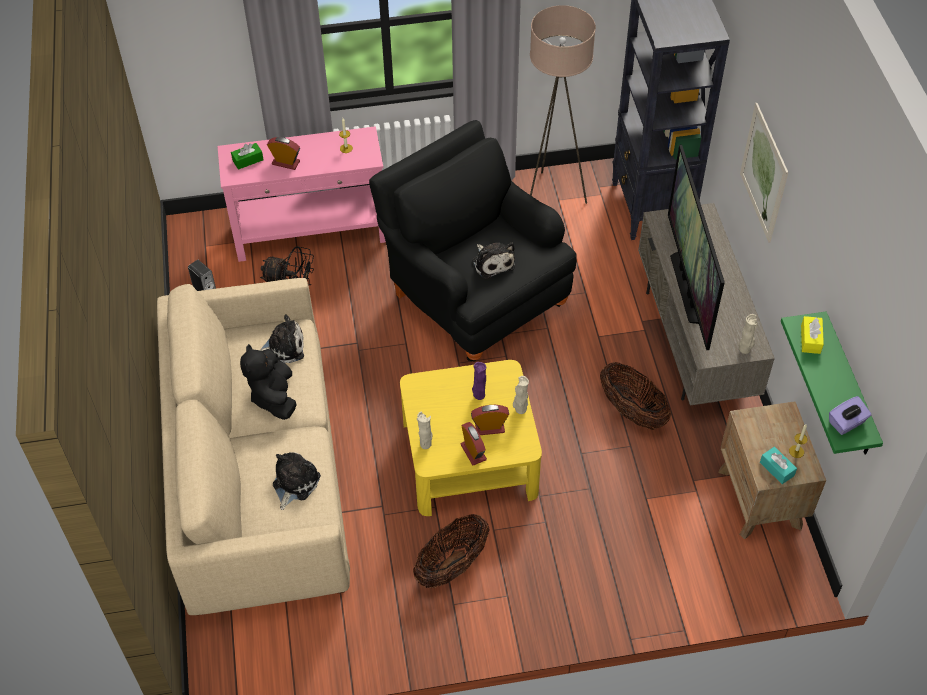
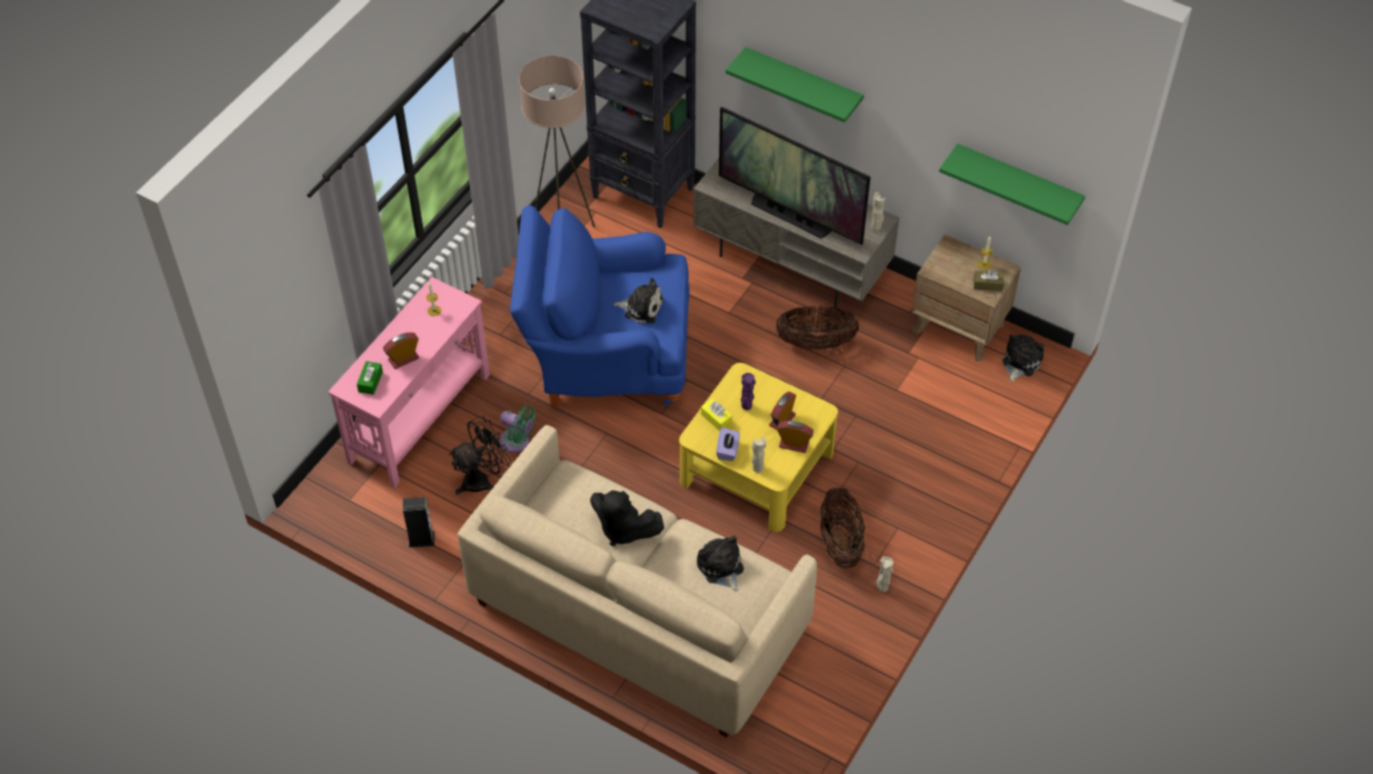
camera: 50 degrees left, 0 degrees up
(283, 347) = (579, 492): plush toy -> plush toy (1020, 362)
(345, 298) = (517, 442): none -> green fan
(474, 294) = (606, 357): black armchair -> blue armchair
(520, 409) = (784, 391): beige vase -> beige vase (882, 588)
(764, 172) = (803, 84): picture -> green shelf
(777, 469) = (987, 284): turquoise tissue box -> brown tissue box
(810, 339) = (972, 168): yellow tissue box -> yellow tissue box (716, 419)
(846, 423) = (1054, 200): purple tissue box -> purple tissue box (728, 450)

